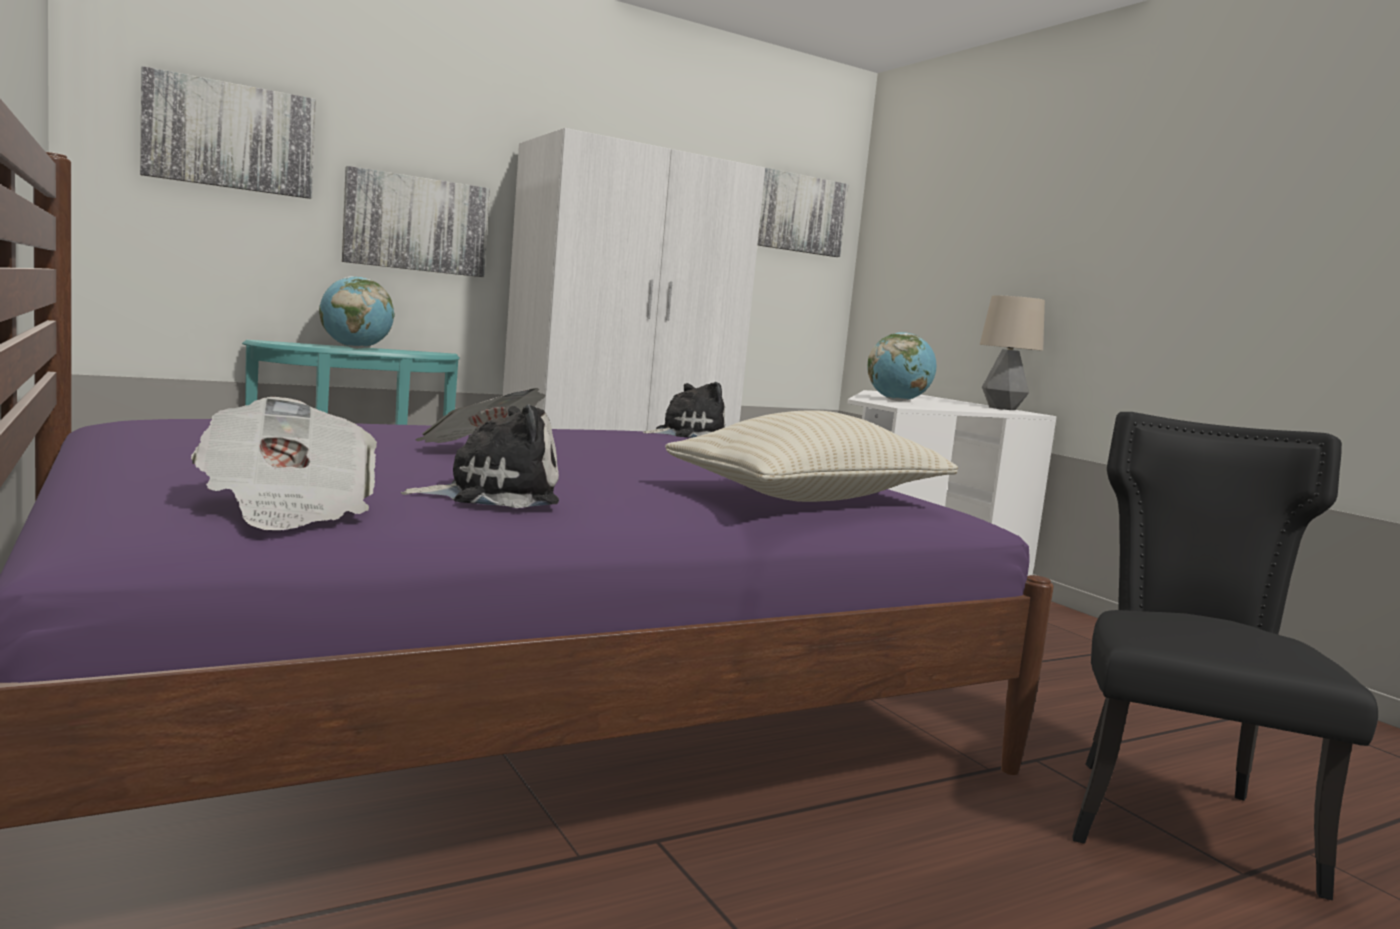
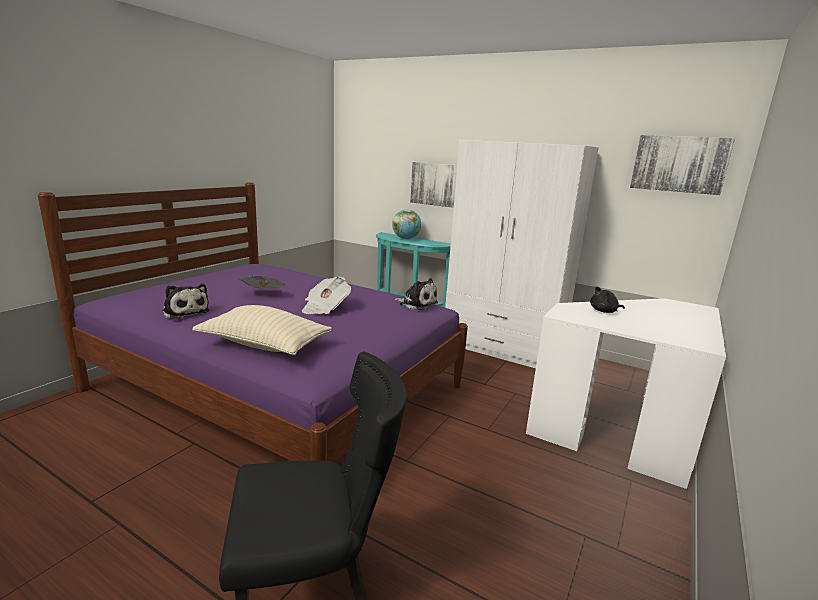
camera: 60 degrees right, 10 degrees up
(230, 136) = (378, 154): picture -> none
(287, 510) = (137, 303): newspaper -> newspaper (325, 308)
(897, 401) = (604, 311): globe -> black plush toy
(1002, 408) = (702, 337): table lamp -> none

